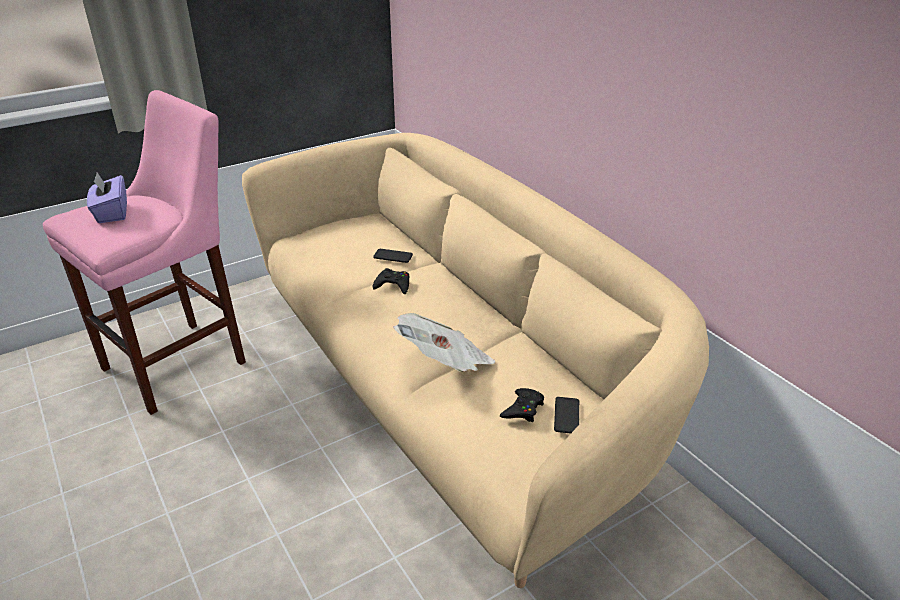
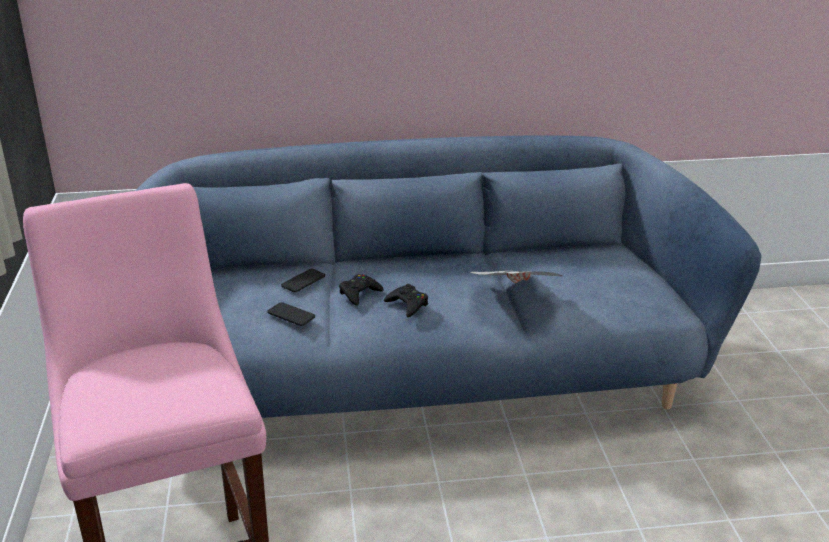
camera: 65 degrees left, 5 degrees down
(111, 213) = (135, 385): purple tissue box -> none
(448, 393) = (414, 379): beige sofa -> blue sofa
(523, 409) = (598, 278): black game controller -> black game controller (407, 304)
(566, 415) = (616, 263): phone -> phone (291, 315)

